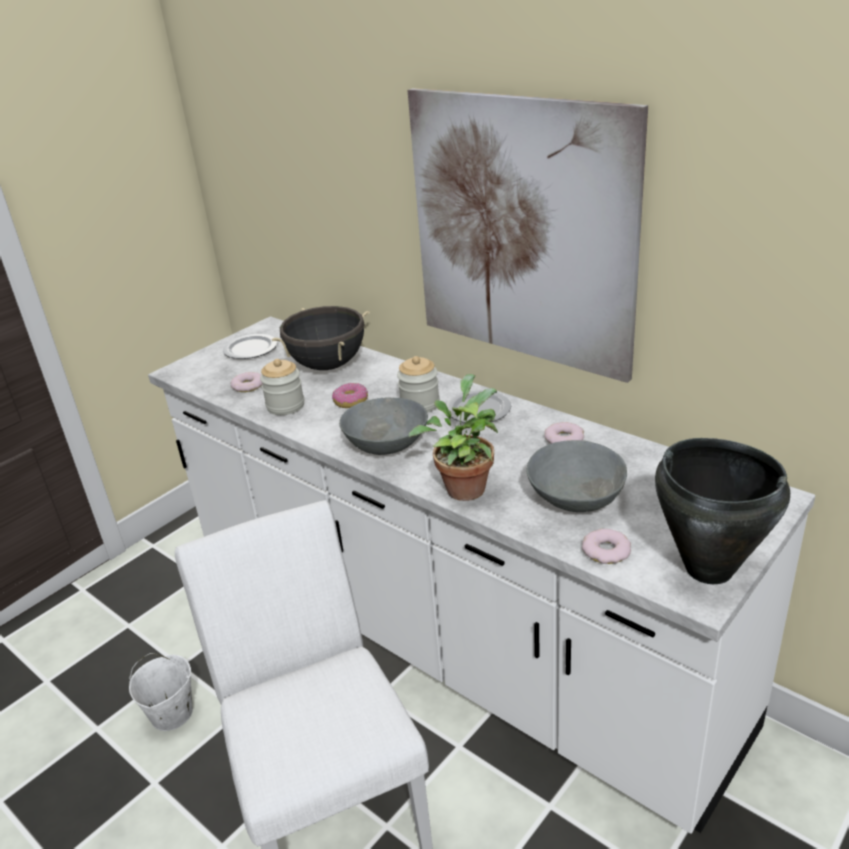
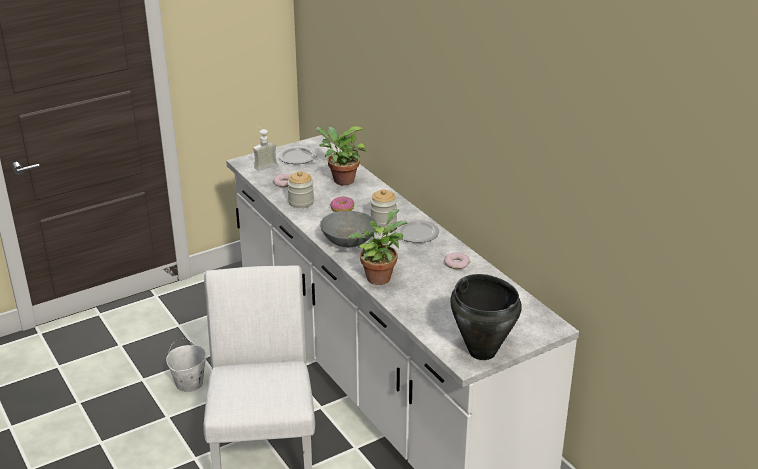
camera: 15 degrees right, 0 degrees up
(206, 369) = (263, 165): none -> soap dispenser
(327, 365) = (341, 180): black cooking pot -> potted plant
(521, 232) = (458, 126): picture -> none
(574, 497) = (437, 298): grey bowl -> none
(606, 551) = (434, 329): donut -> none

